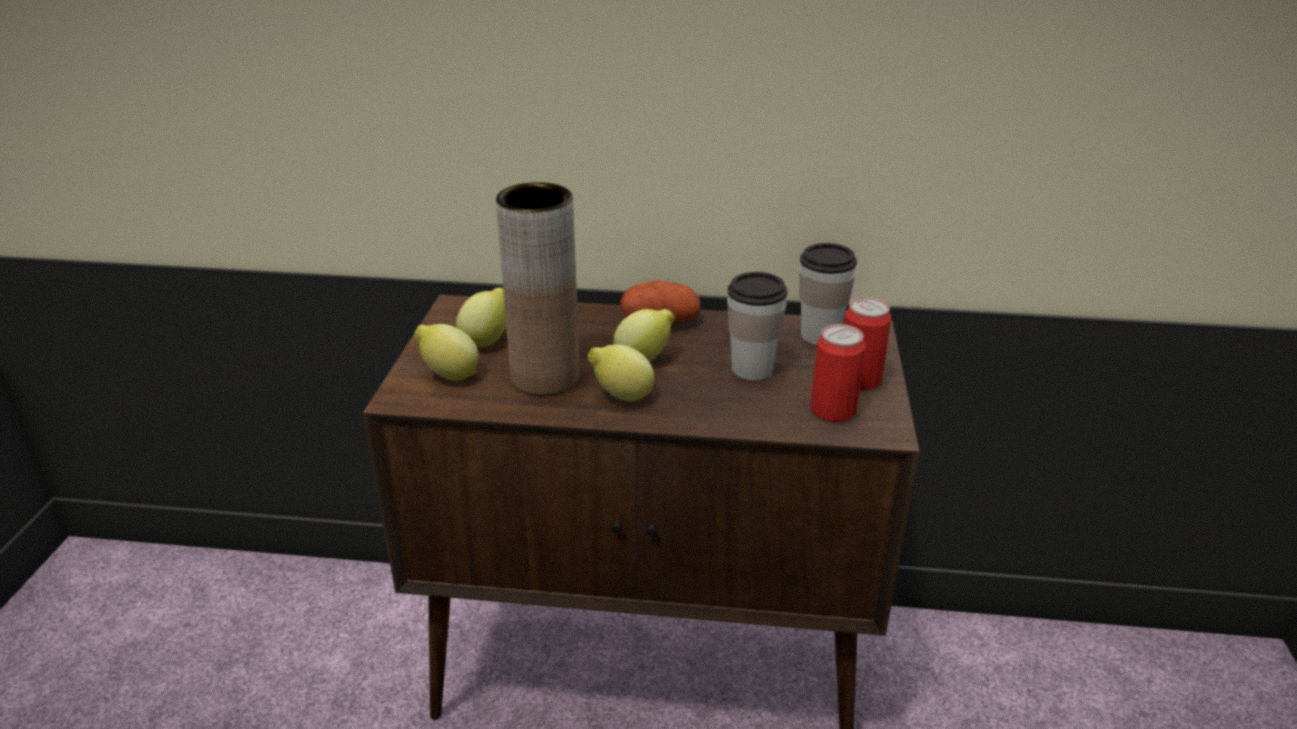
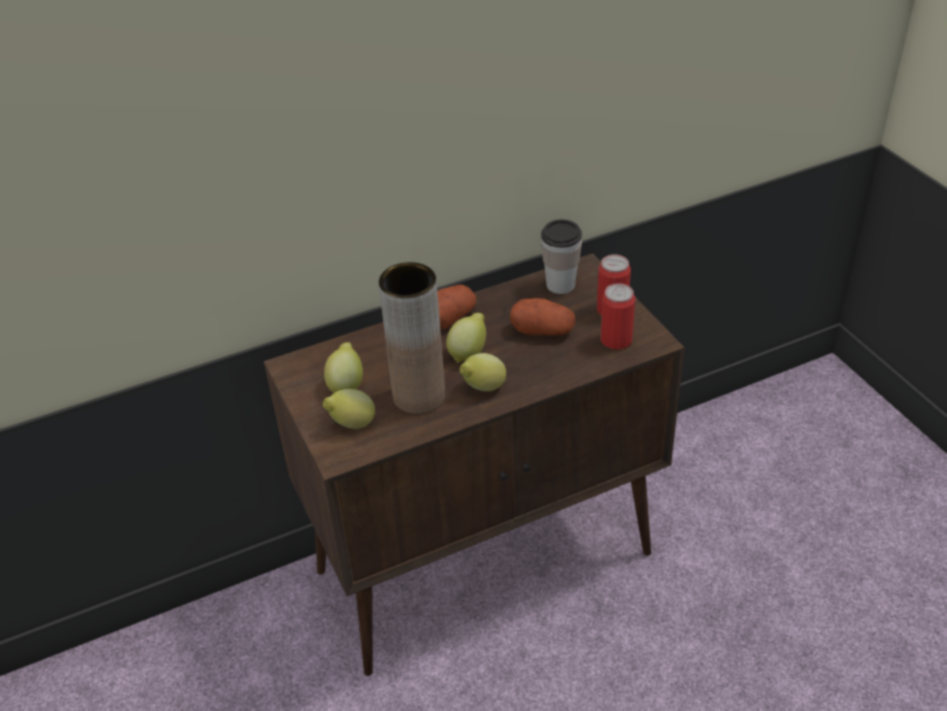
camera: 30 degrees left, 10 degrees up
(752, 369) = (542, 330): cup -> potato

